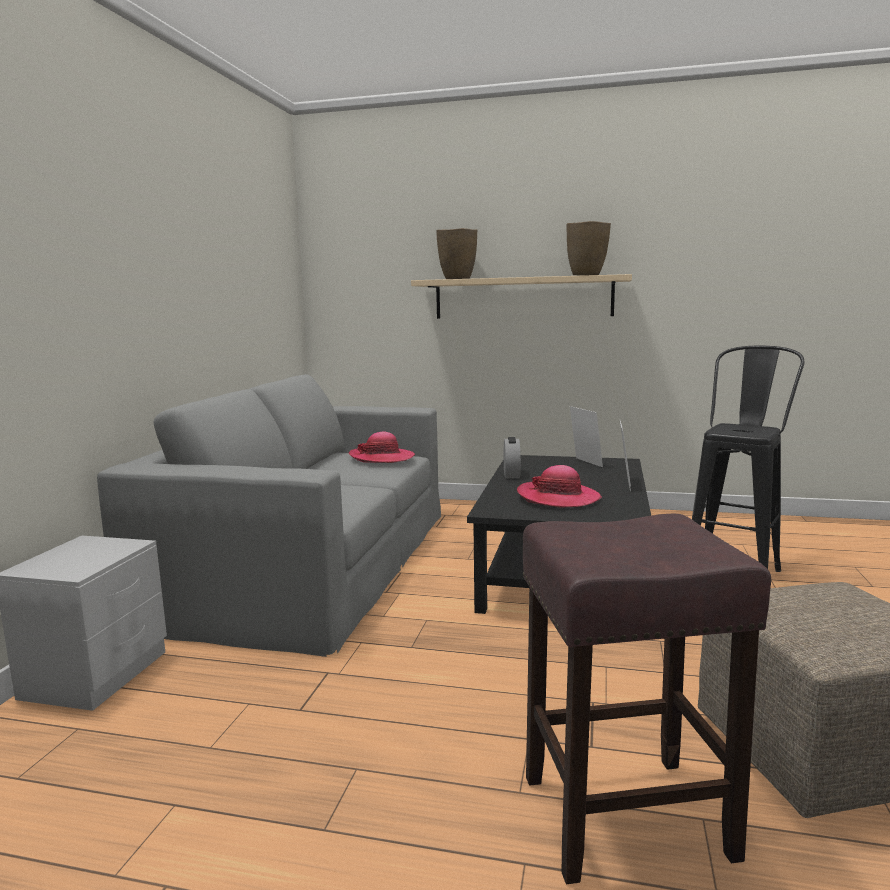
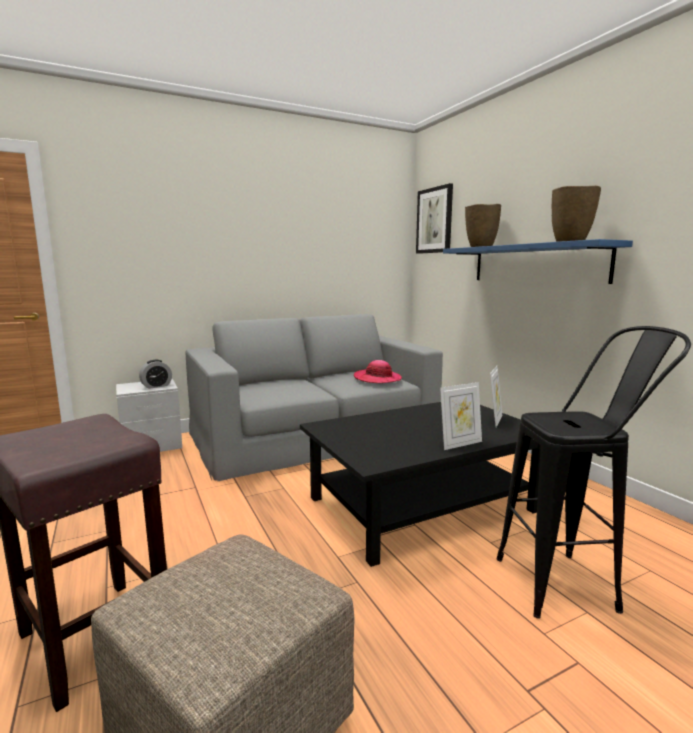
camera: 50 degrees right, 0 degrees up
(349, 241) = (434, 220): none -> picture
(511, 475) = (412, 411): alarm clock -> alarm clock (156, 386)
(523, 298) = (536, 263): beige shelf -> blue shelf
(558, 498) = (381, 434): hat -> none

